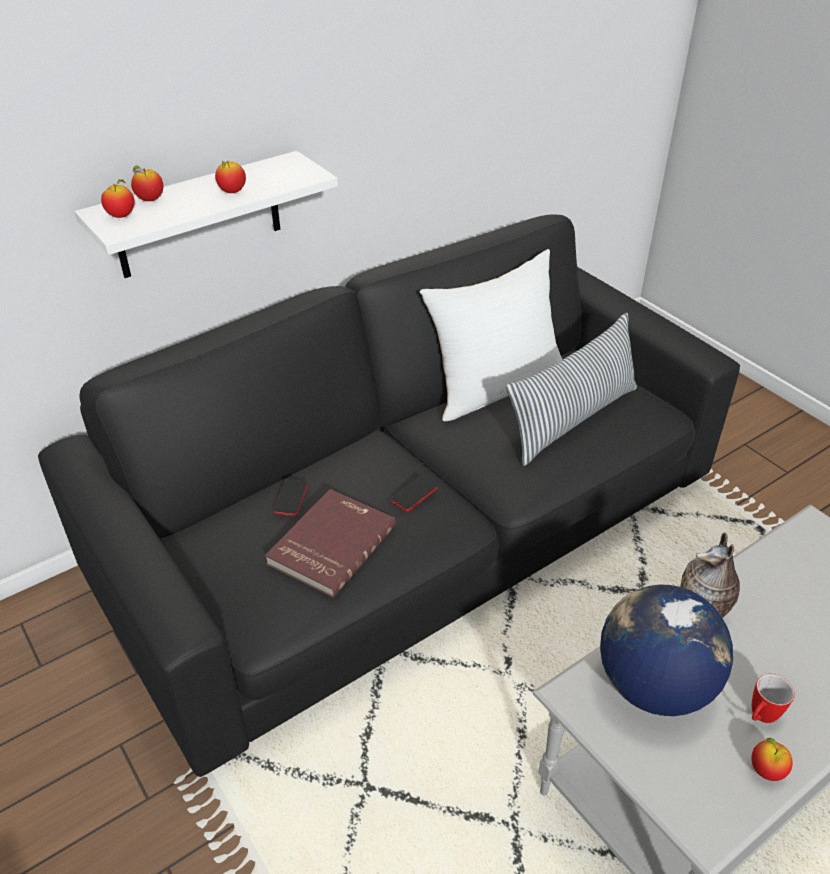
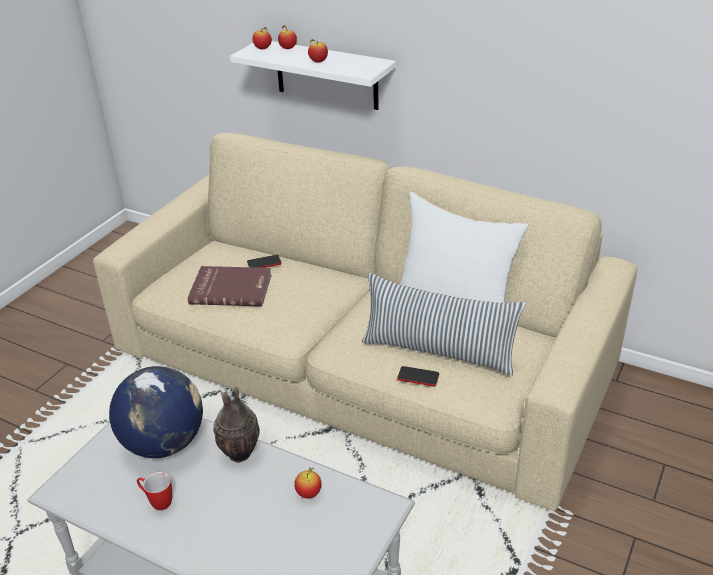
camera: 65 degrees right, 5 degrees down
(414, 494) = (298, 305): phone -> phone (418, 377)
(414, 525) = (359, 362): black sofa -> beige sofa
(766, 770) = (113, 512): apple -> apple (309, 493)

